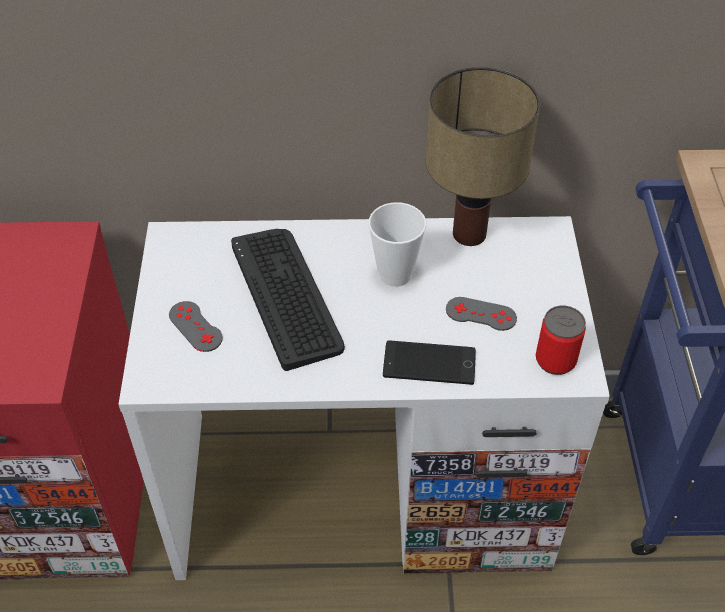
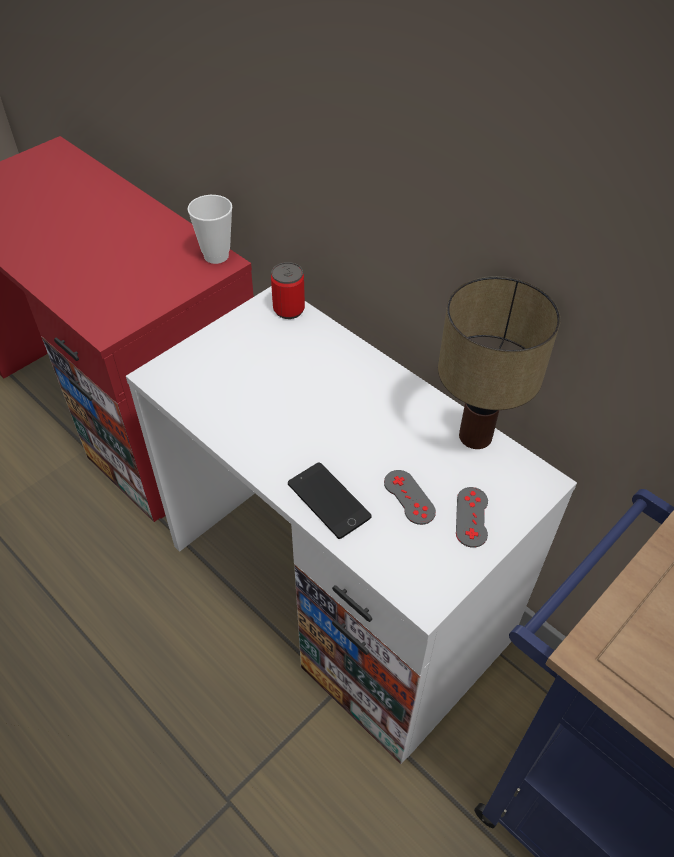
camera: 45 degrees right, 0 degrees up
(195, 326) = (221, 363): grey game controller -> grey game controller (471, 517)
(286, 296) = (297, 385): keyboard -> none
(395, 274) = (384, 424): cup -> cup (216, 256)
(555, 360) = (421, 573): can -> can (289, 309)

